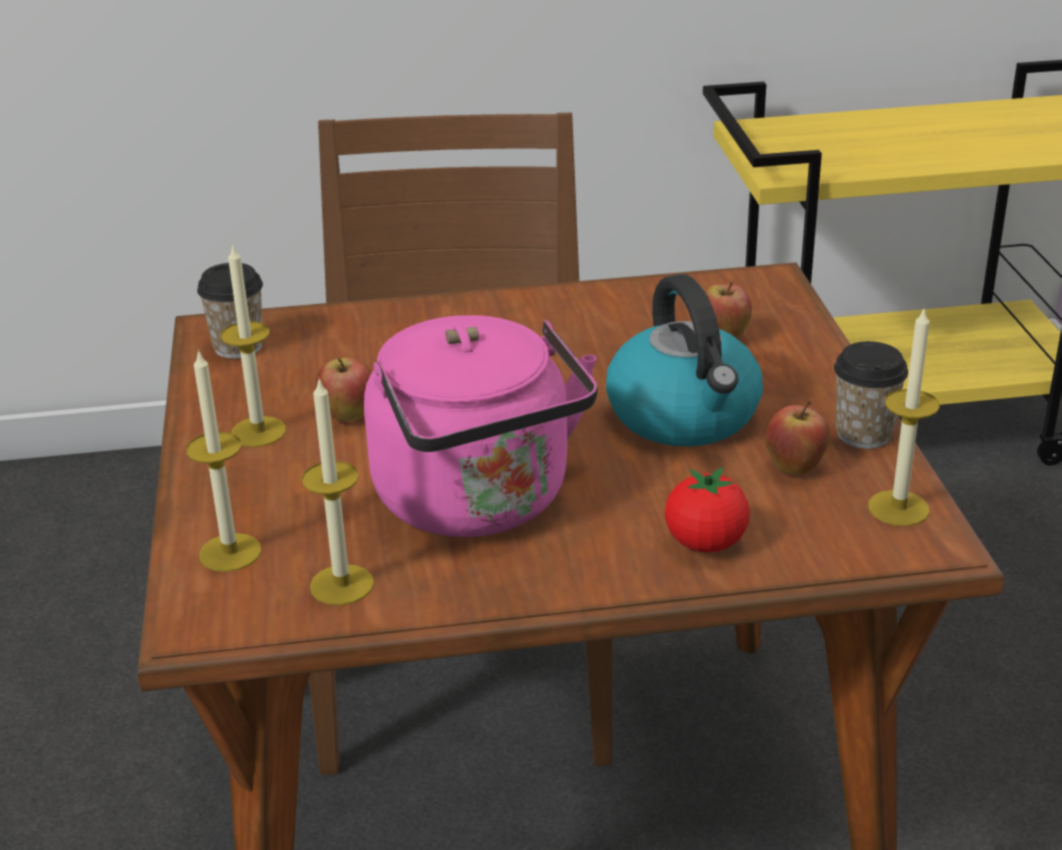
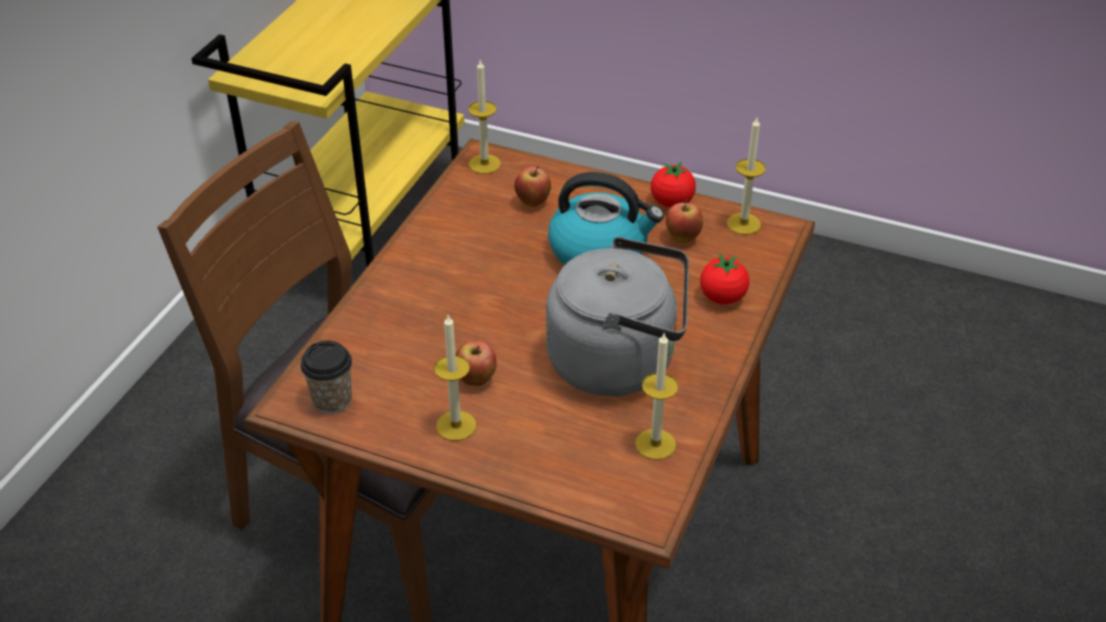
camera: 60 degrees left, 10 degrees up
(230, 552) = (585, 481): candle -> candle (484, 164)
(480, 503) = (619, 361): pink kettle -> grey kettle
(863, 434) = (671, 202): cup -> tomato

